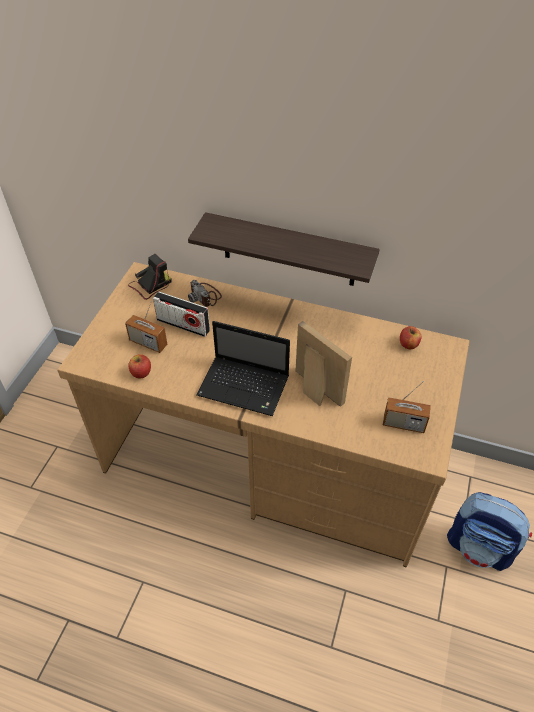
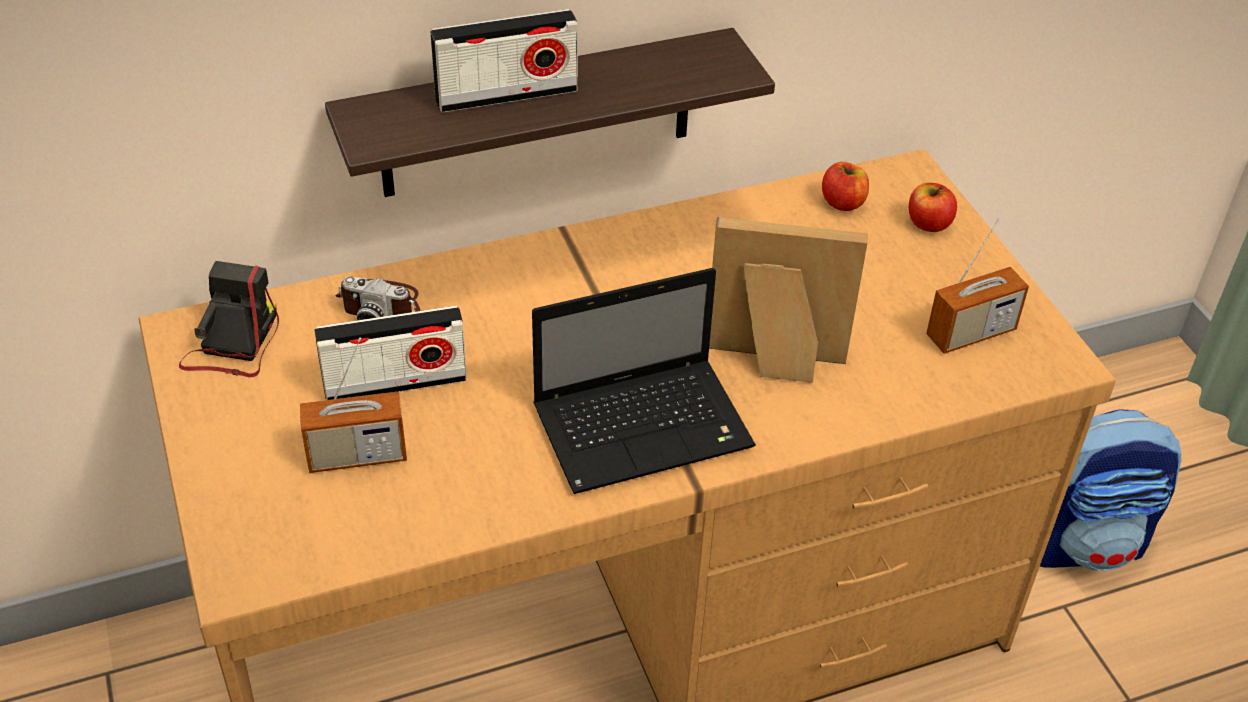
camera: 40 degrees left, 5 degrees down
(141, 372) = (406, 520): apple -> apple (928, 223)
(265, 237) = (506, 95): none -> radio

